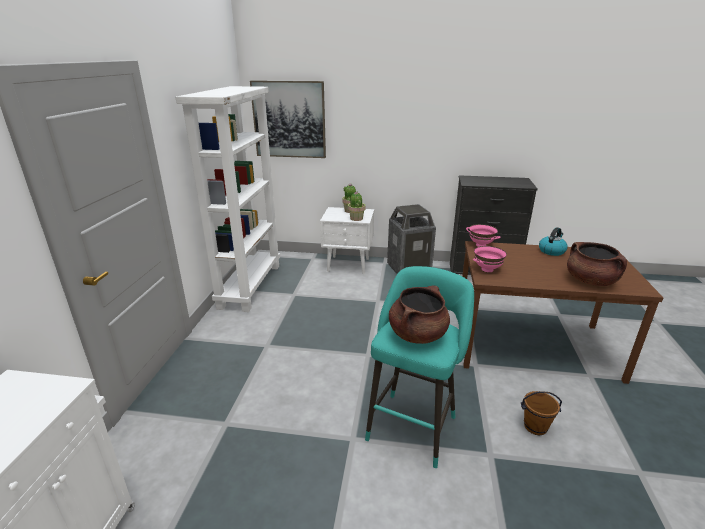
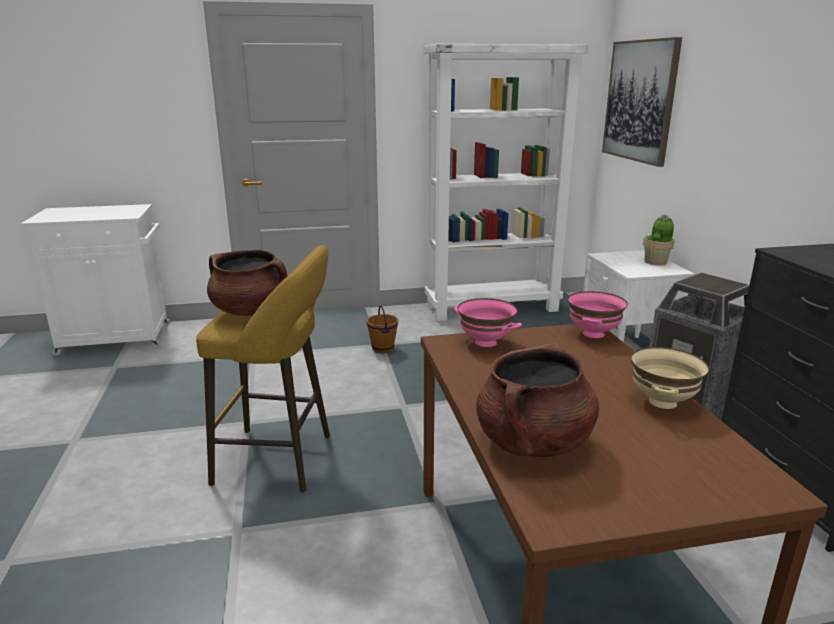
camera: 70 degrees right, 5 degrees down
(356, 218) = (629, 268): potted plant -> none
(413, 424) = (280, 459): turquoise stool -> yellow stool
(535, 427) = (305, 580): brown bucket -> brown bucket (382, 349)
(551, 251) = (661, 402): kettle -> beige bowl

